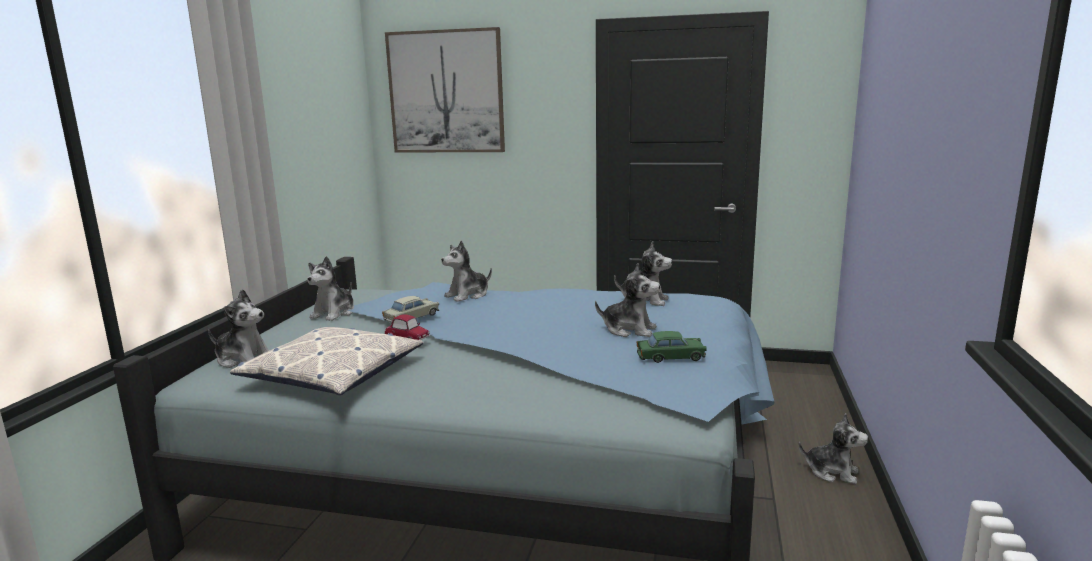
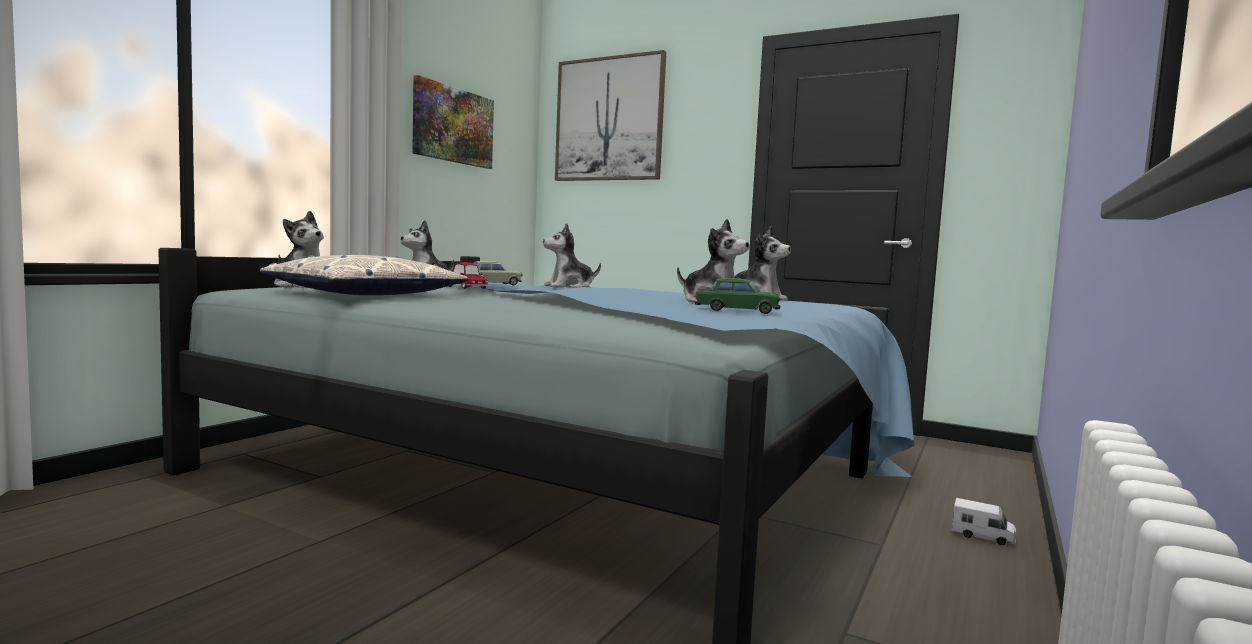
camera: 15 degrees right, 10 degrees down
(302, 126) = (453, 125): none -> picture
(832, 472) = (982, 536): plush toy -> toy truck

